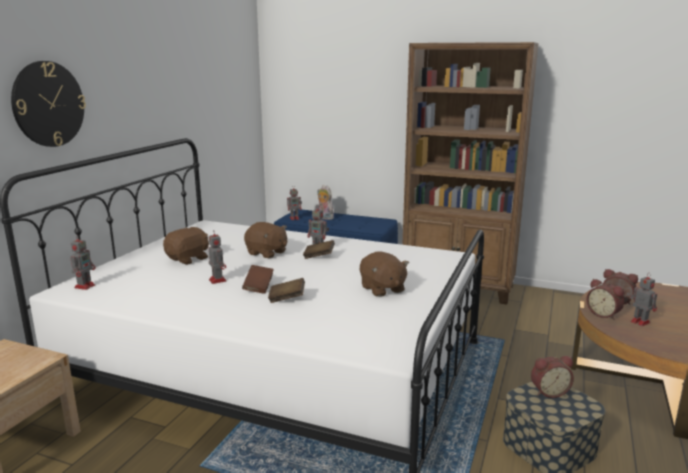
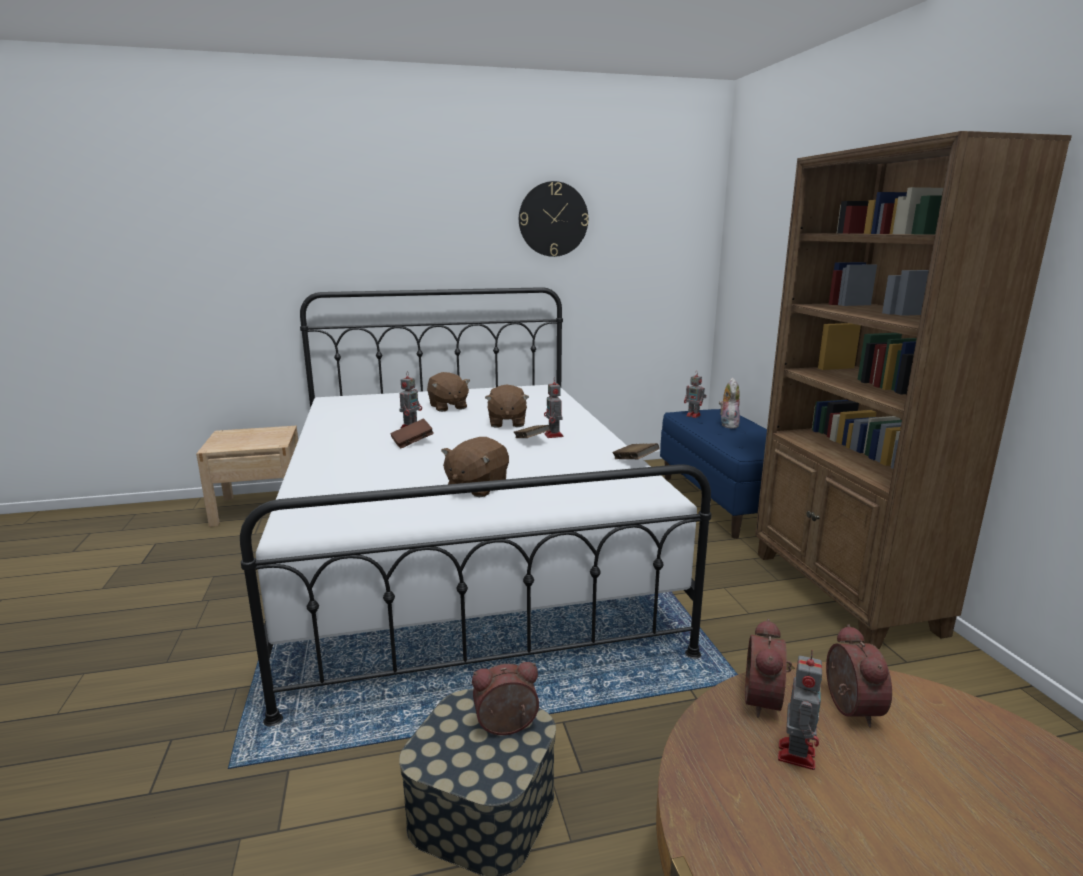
camera: 55 degrees right, 0 degrees up
(48, 104) = (369, 235): wall clock -> wall clock (553, 219)
(85, 286) = (349, 401): toy robot -> none
(188, 259) = (447, 407): brown plush toy -> brown plush toy turned 60 degrees clockwise
(287, 299) = (396, 458): brown book -> brown book (634, 461)
(548, 391) = (506, 727): alarm clock -> alarm clock turned 120 degrees clockwise

